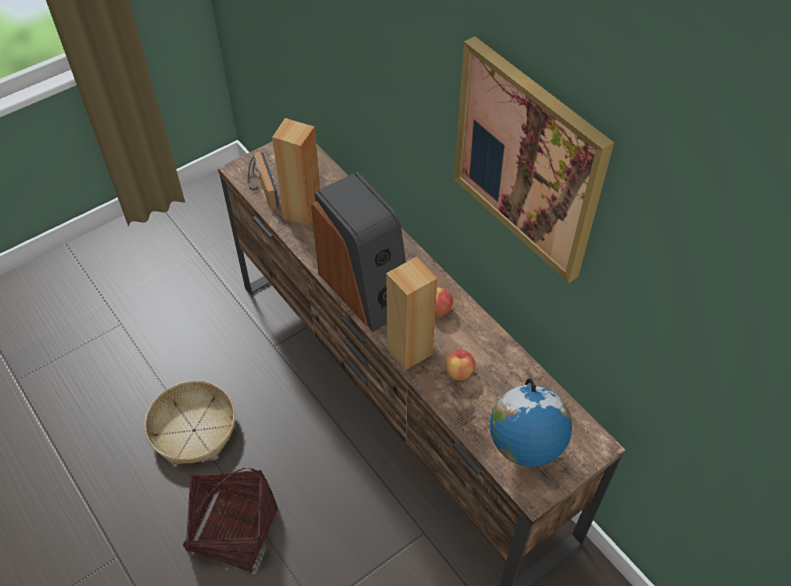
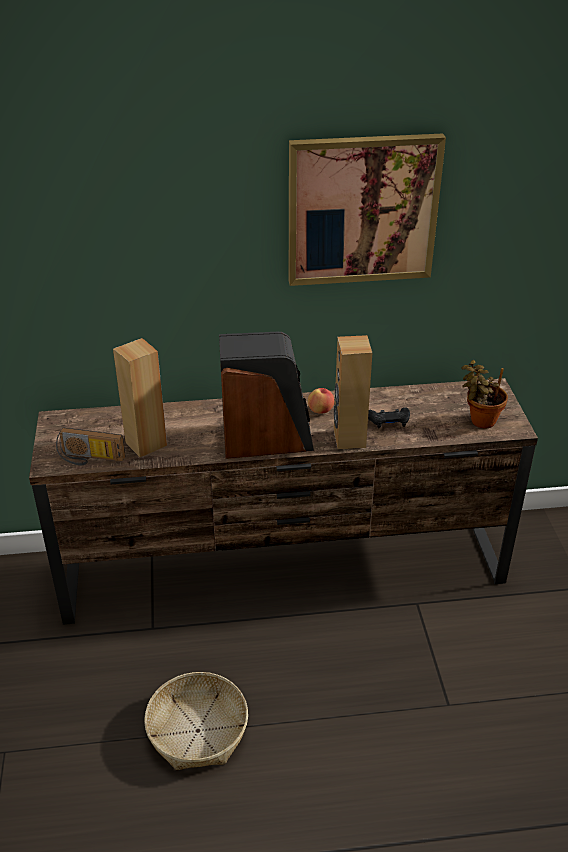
camera: 60 degrees left, 15 degrees down
(233, 531) = (332, 739): basket -> none
(459, 372) = (388, 422): apple -> black game controller
(523, 453) = (480, 420): globe -> potted plant

